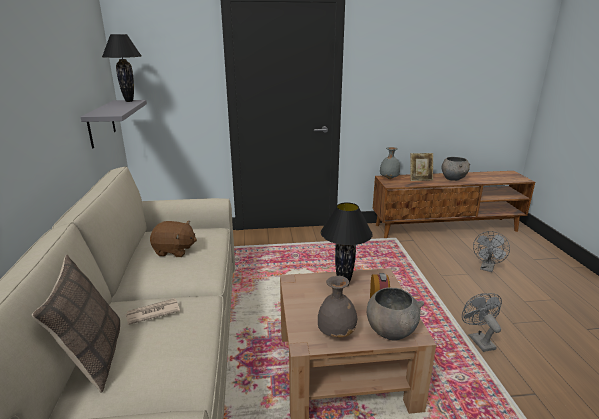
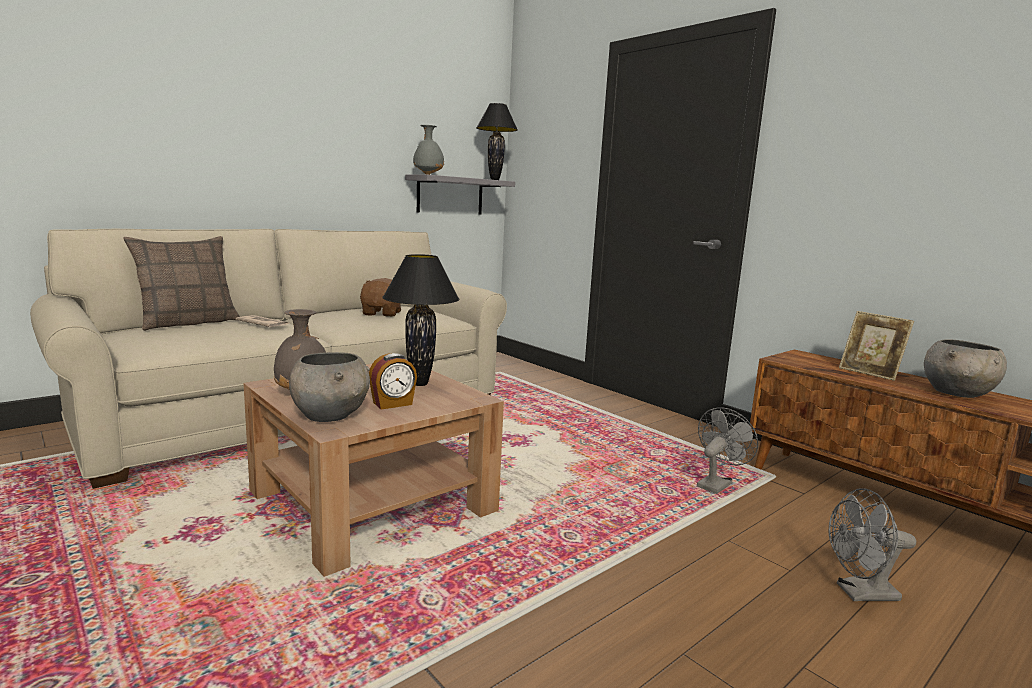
camera: 55 degrees right, 10 degrees down
(174, 251) = (382, 313): brown plush toy -> brown plush toy turned 150 degrees counterclockwise
(388, 178) = (806, 356): grey vase -> grey vase (428, 175)
(478, 340) = (564, 610): grey fan -> grey fan (716, 484)

